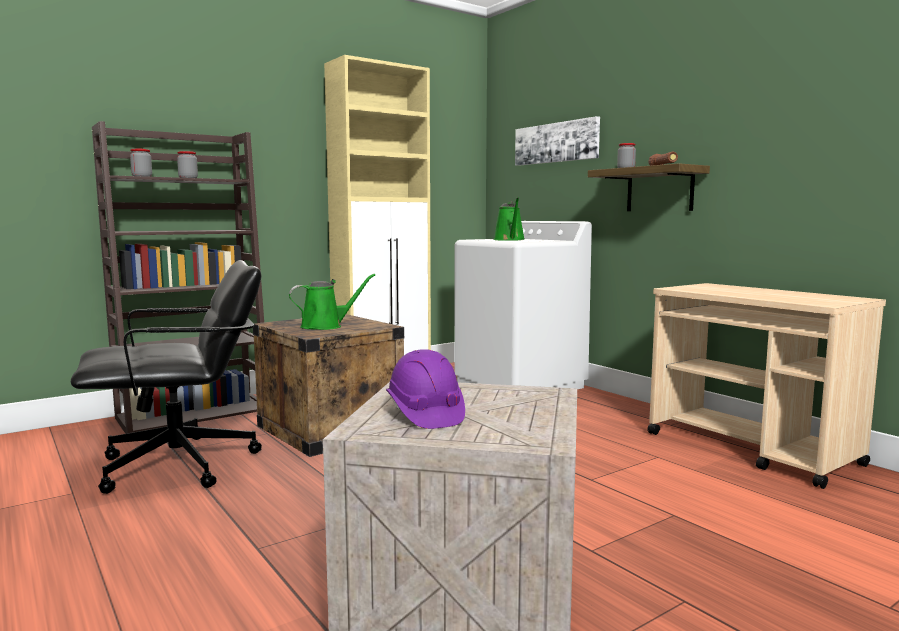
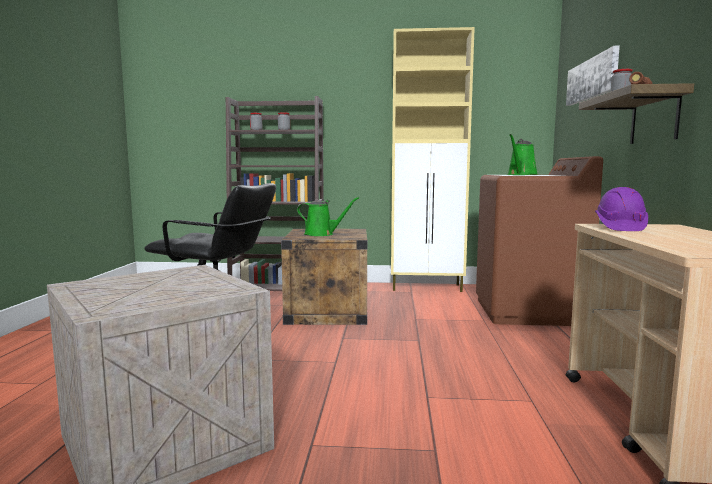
camera: 40 degrees right, 0 degrees up
(425, 414) = (128, 284): purple hard hat -> purple hard hat (619, 228)
(520, 385) = (528, 312): white washing machine -> brown washing machine

